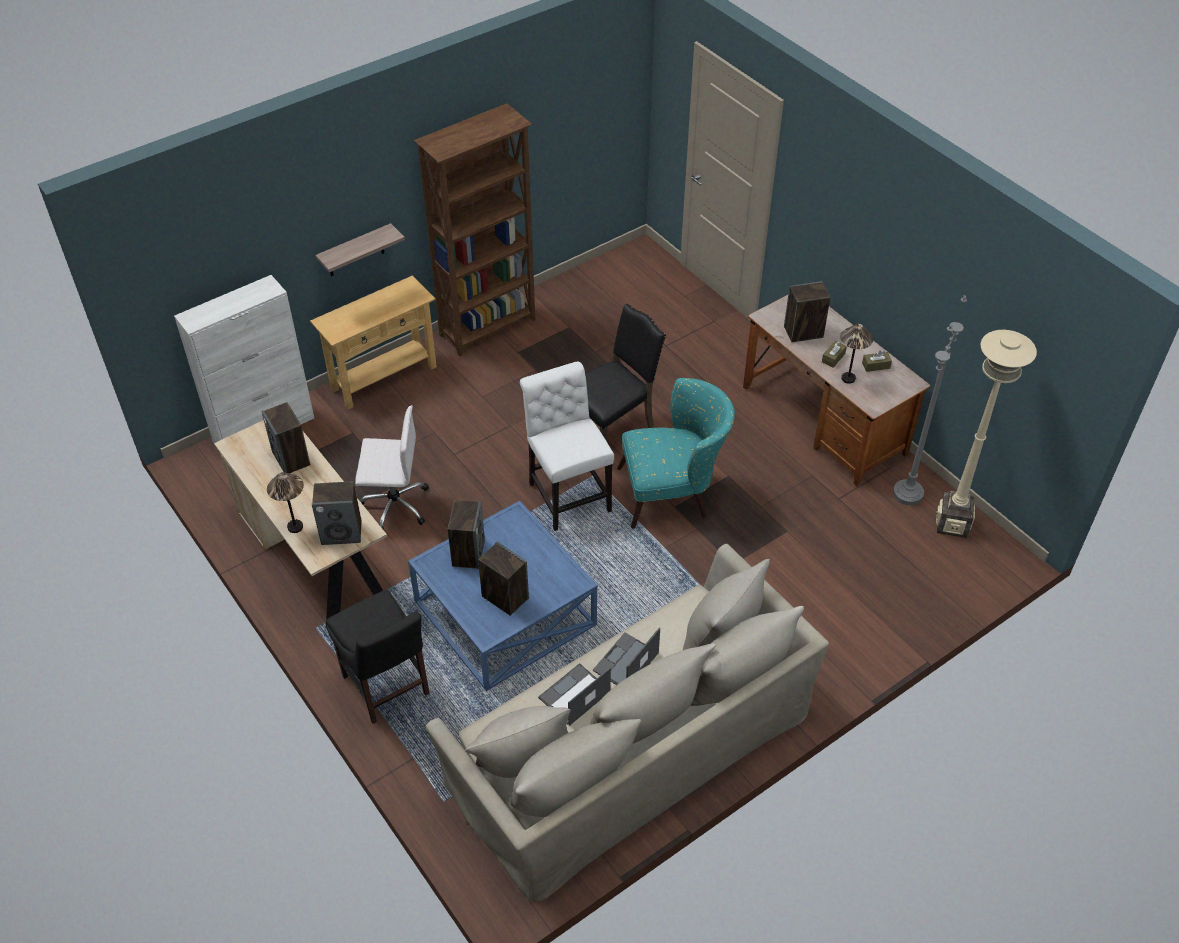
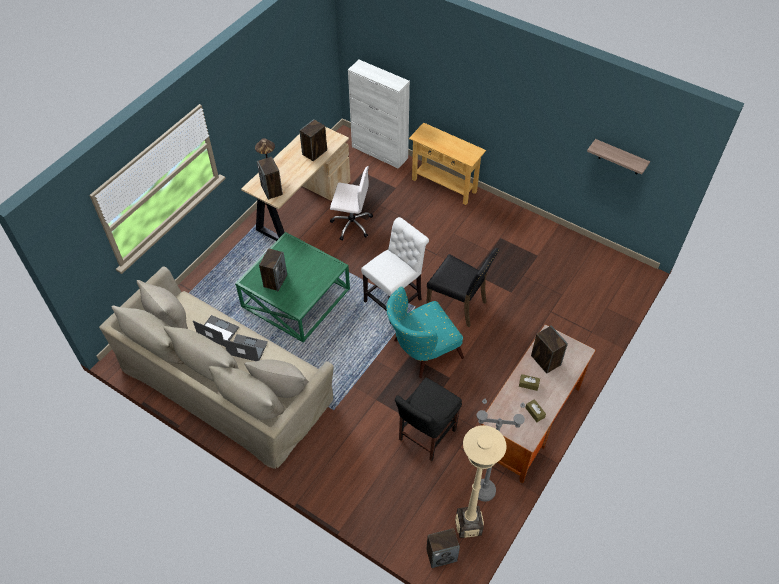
camera: 70 degrees right, 5 degrees up
(355, 251) = (460, 109): shelf -> shelf (620, 157)
(387, 688) = (229, 265): black chair -> black chair (425, 436)
(393, 505) = (351, 224): white office chair -> white office chair turned 60 degrees counterclockwise
(468, 553) = (300, 254): speaker -> speaker (441, 555)
(489, 328) = (513, 217): brown bookcase -> none
(505, 613) = (295, 298): blue coffee table -> green coffee table
(673, 492) = (421, 351): turquoise armchair -> turquoise armchair turned 90 degrees clockwise
(848, 378) = (512, 398): table lamp -> none

